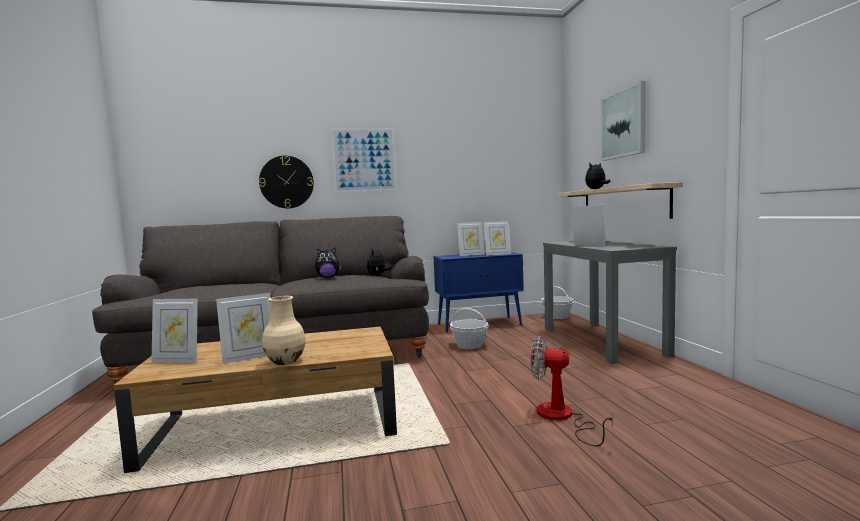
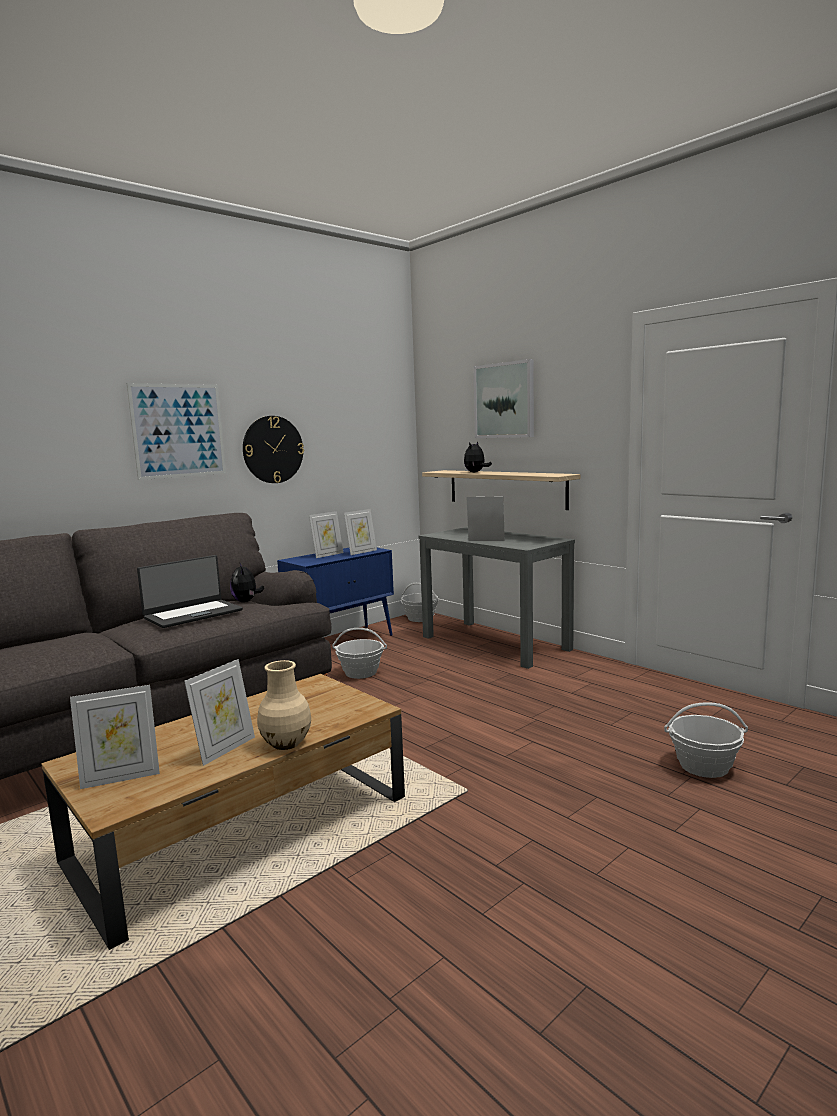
camera: 30 degrees left, 5 degrees up
(286, 182) = (60, 467): wall clock -> wall clock (273, 449)
(328, 277) = (193, 614): plush toy -> laptop
(562, 418) = (540, 736): fan -> none
(721, 489) = (703, 766): none -> basket

